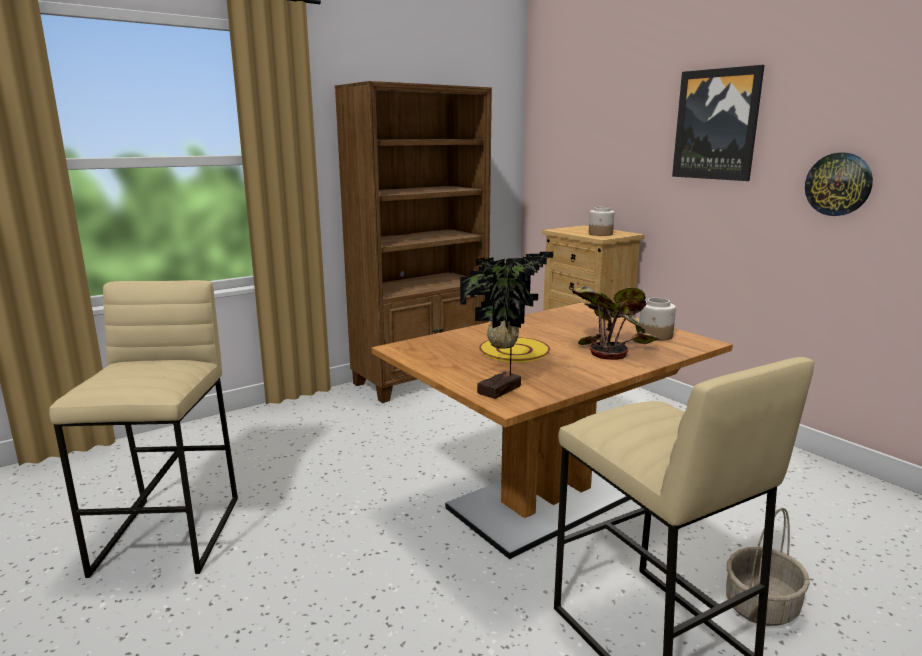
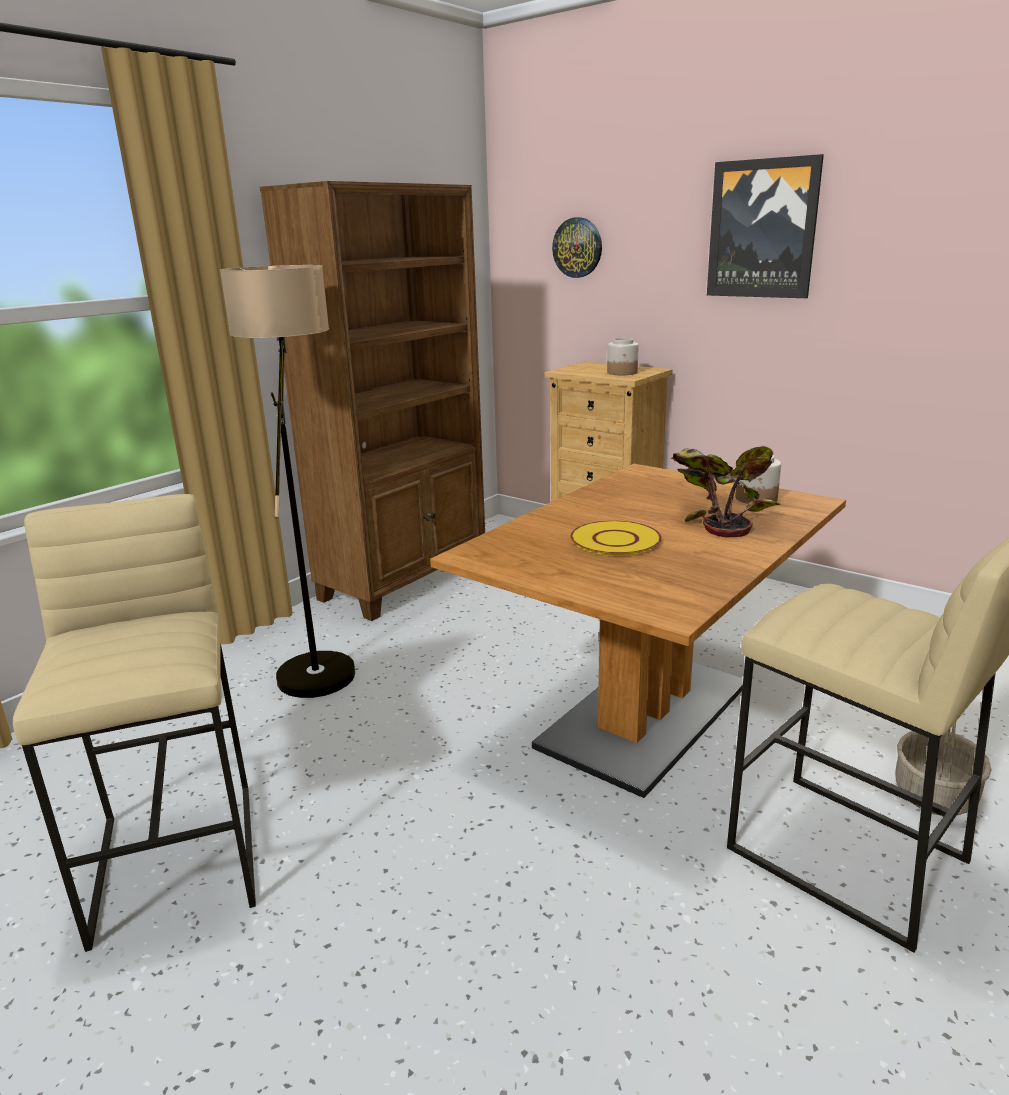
camera: 15 degrees left, 5 degrees up
(331, 424) = (319, 661): none -> floor lamp
(502, 390) = (650, 597): potted plant -> none
(838, 184) = (918, 298): wall clock -> wall clock (577, 247)

